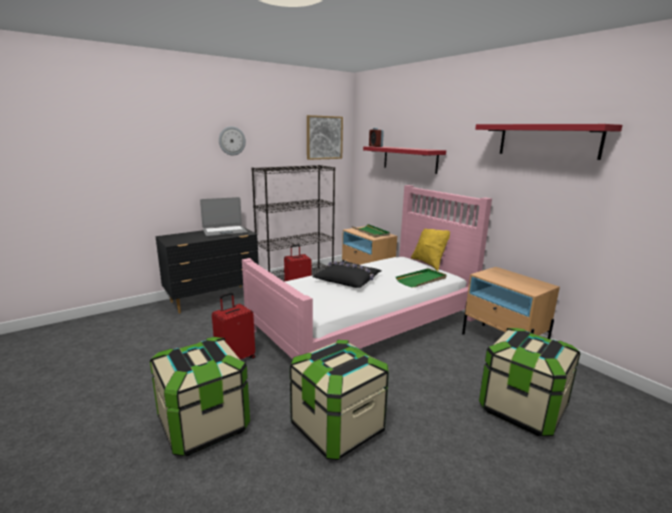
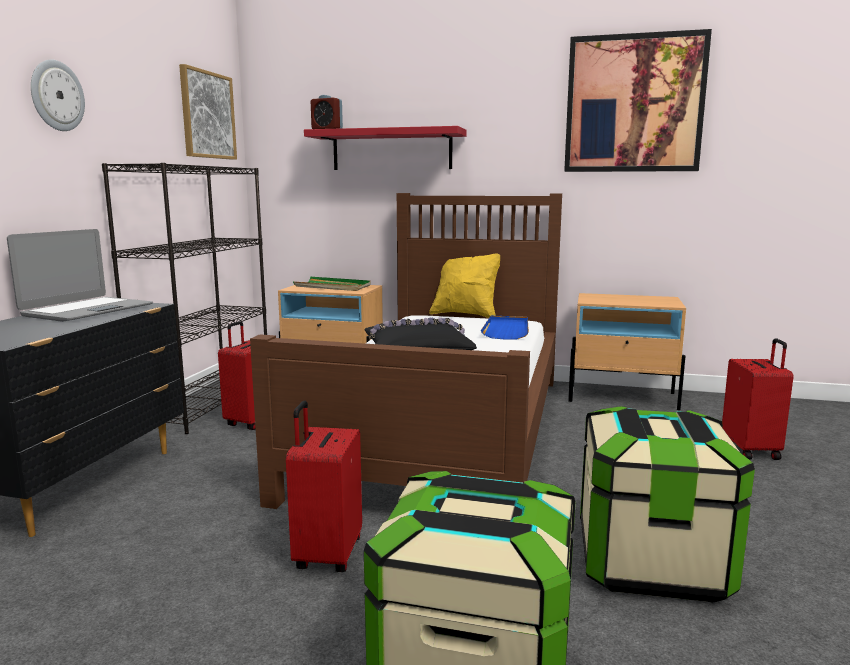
camera: 40 degrees left, 5 degrees down
(365, 324) = (442, 429): pink bed -> brown bed
(421, 280) = (506, 330): green tray -> blue tray
(522, 409) = (752, 450): storage box -> red suitcase
(548, 140) = (634, 104): red shelf -> picture

